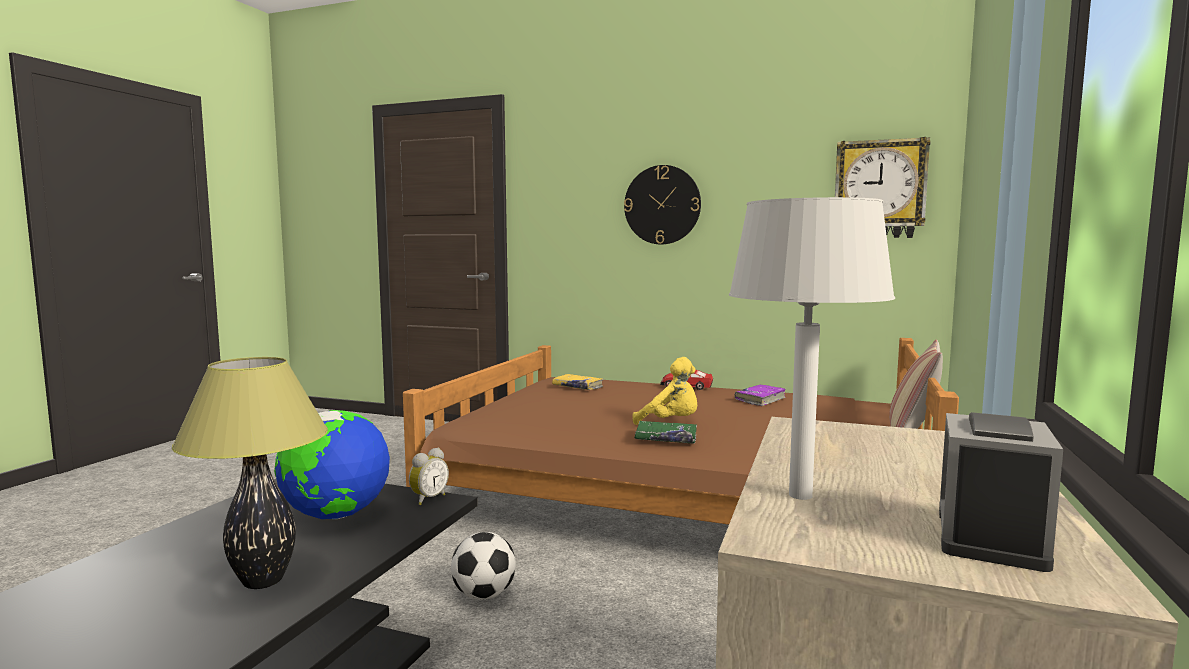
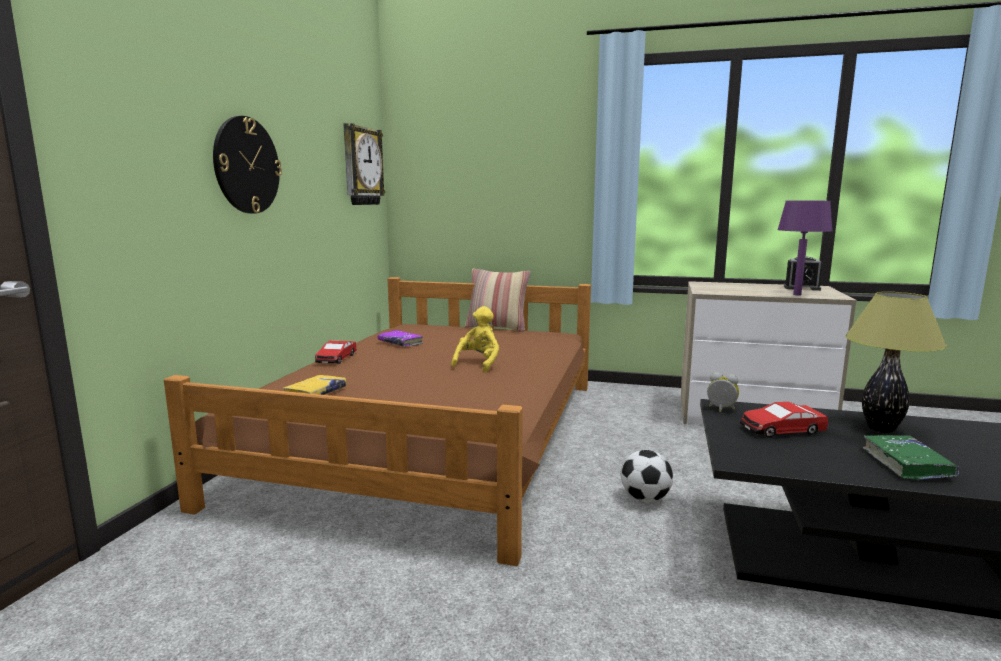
camera: 95 degrees left, 5 degrees up
(336, 515) = (781, 430): globe -> toy car
(666, 439) = (526, 365): green book -> green book (906, 464)
(801, 495) = (796, 294): grey table lamp -> purple table lamp

